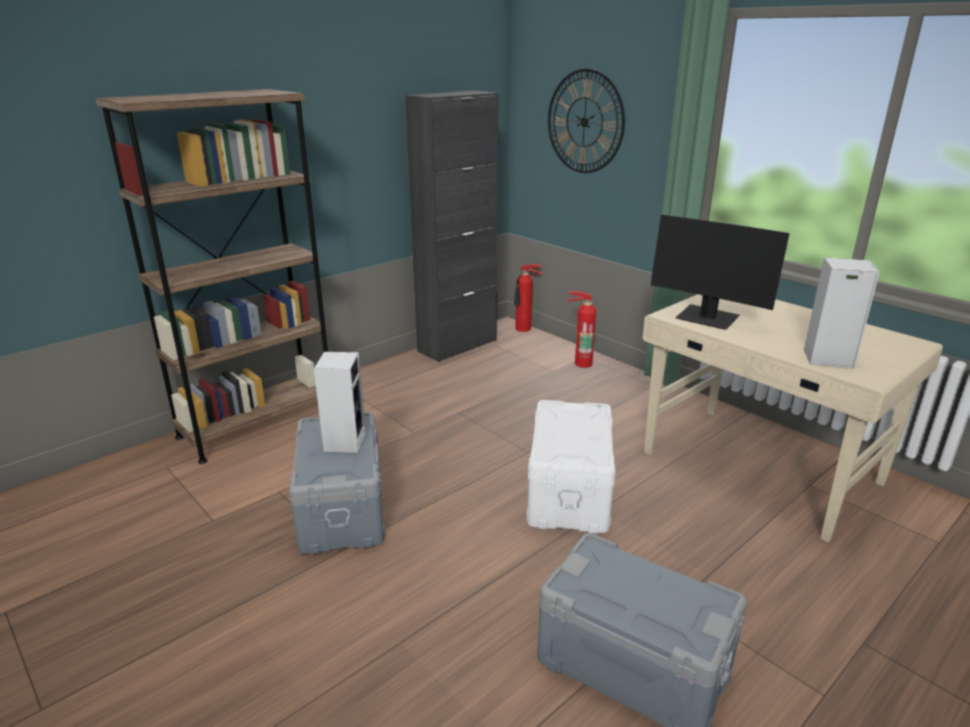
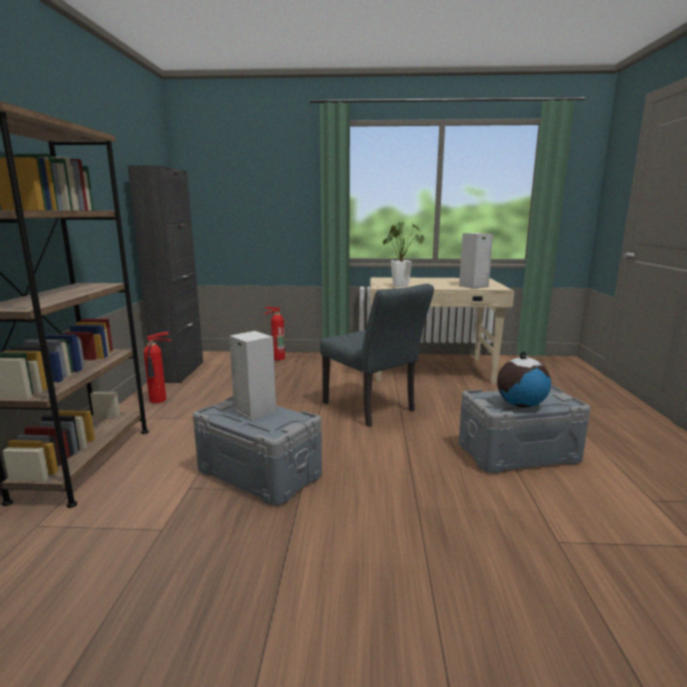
camera: 45 degrees left, 10 degrees down
(523, 329) = (211, 353): fire extinguisher -> fire extinguisher (159, 400)
(567, 492) = (373, 409): white storage box -> grey chair
(584, 122) = (245, 194): wall clock -> none
(617, 599) = (520, 405): none -> globe
(707, 318) = (399, 285): monitor -> potted plant

